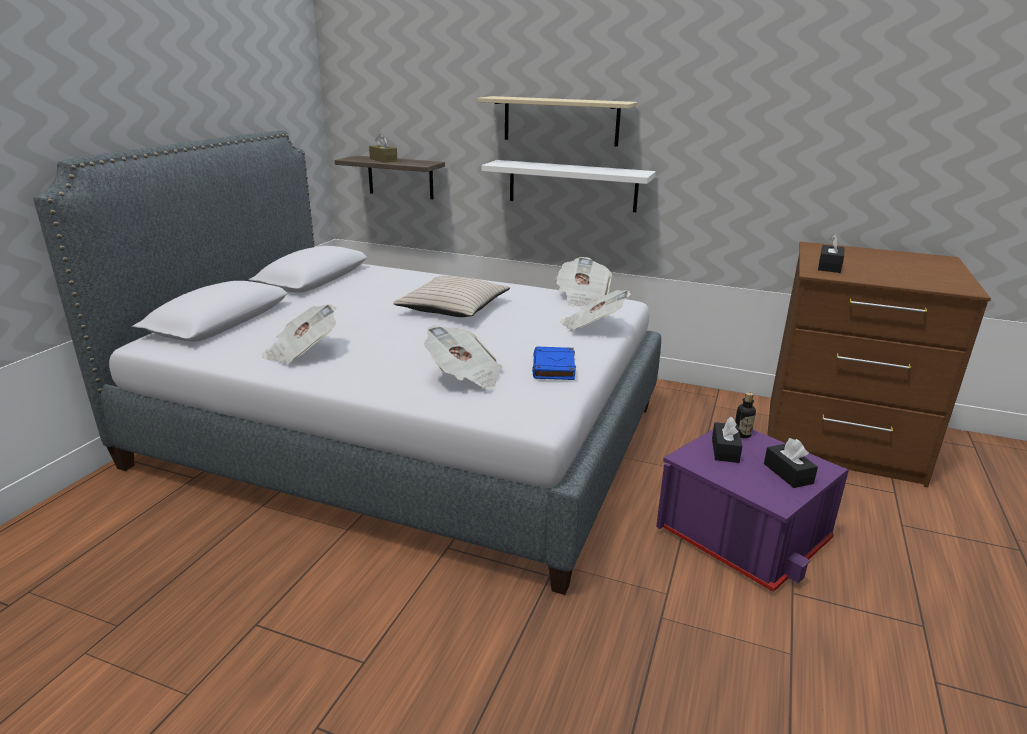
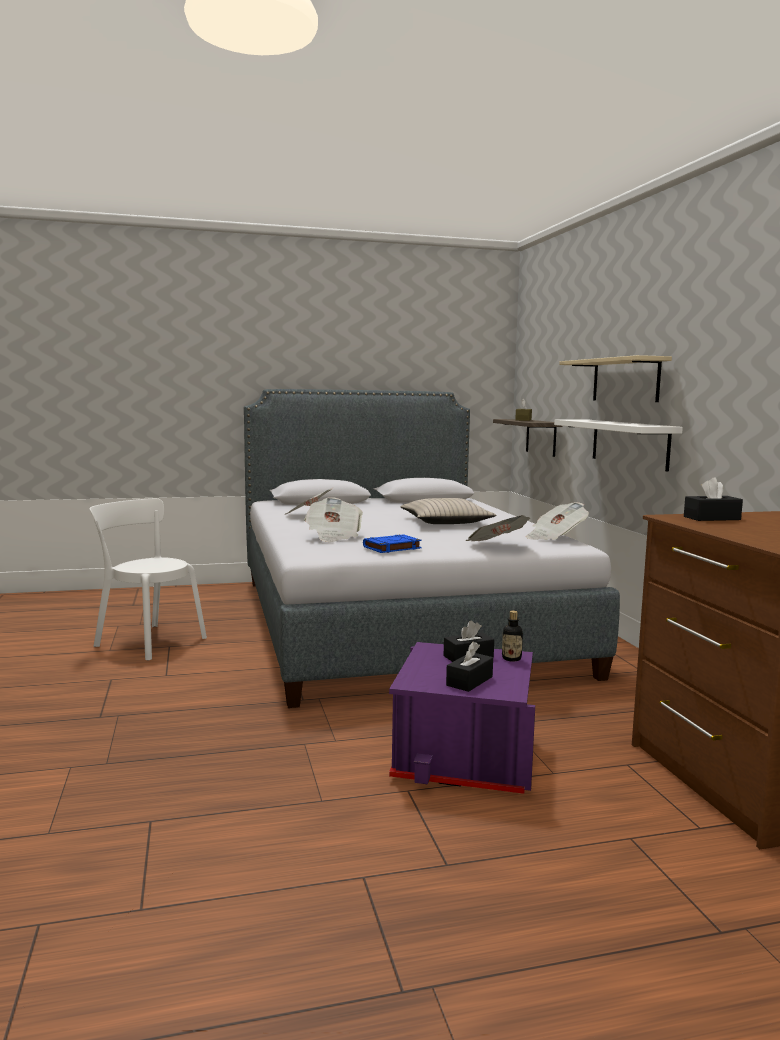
camera: 55 degrees right, 15 degrees down
(204, 639) = (147, 641): none -> white chair

